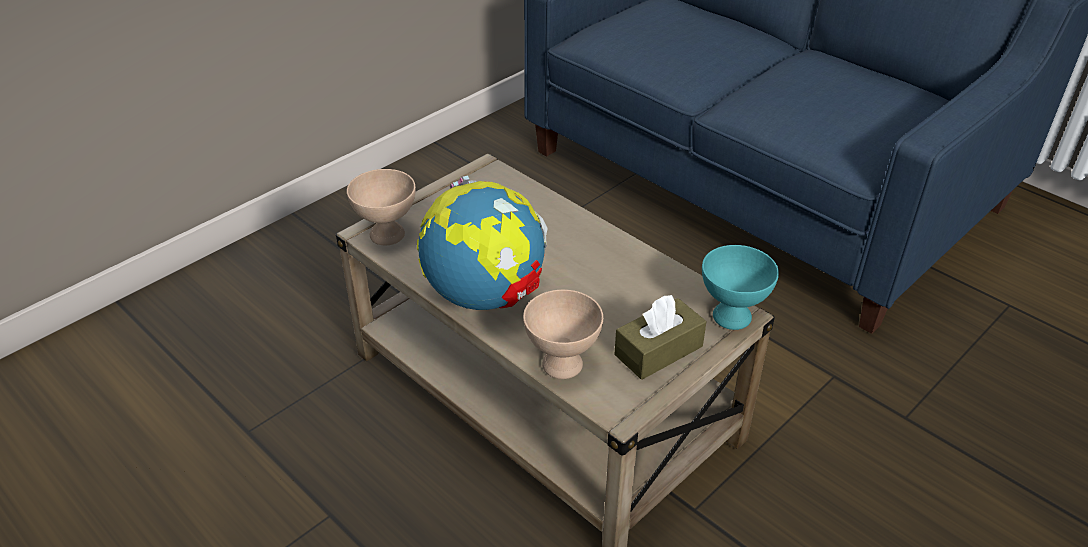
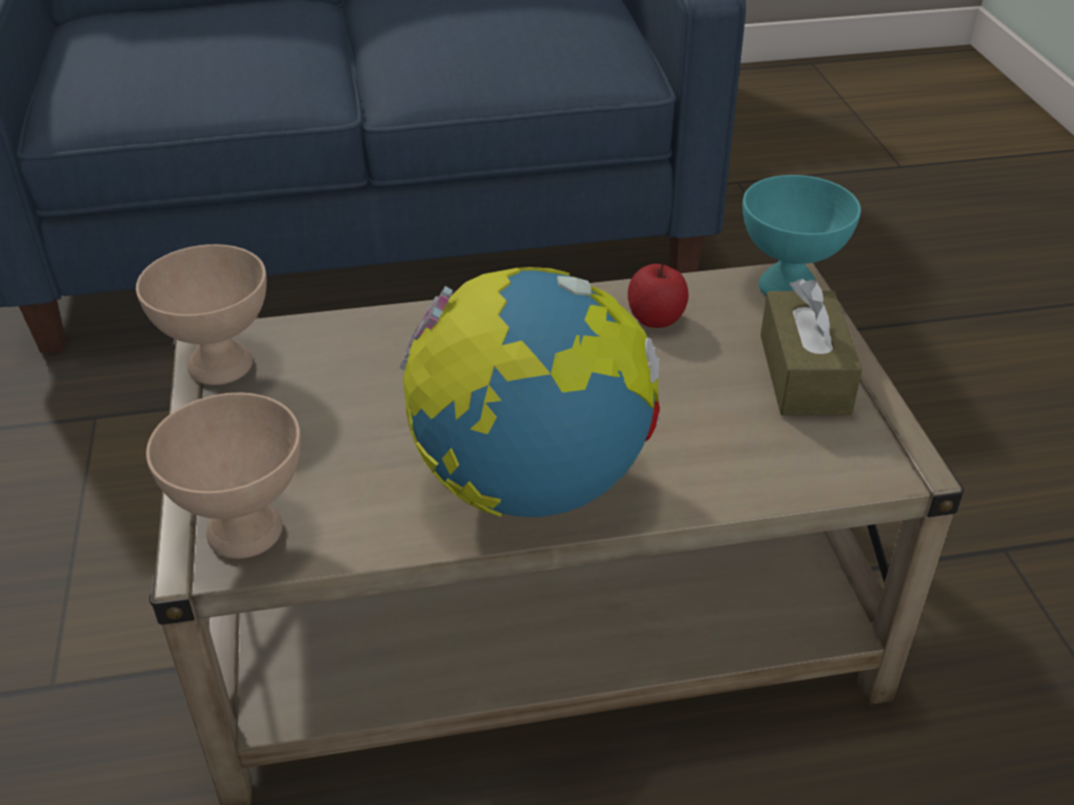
camera: 55 degrees left, 0 degrees up
(564, 365) = (762, 473): beige bowl -> beige bowl (222, 364)
(648, 282) = (655, 318): none -> apple

